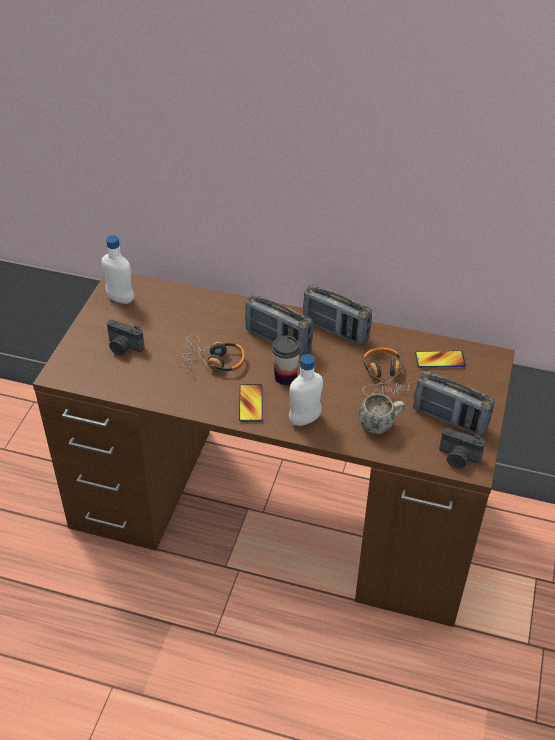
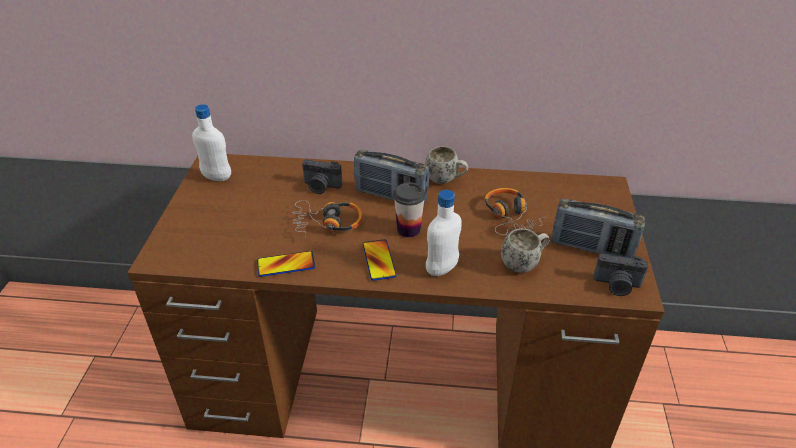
camera: 10 degrees left, 5 degrees down
(123, 347) = (227, 222): camera -> camera (321, 187)
(335, 330) = (446, 180): radio -> white mug
(440, 360) = (559, 194): phone -> phone (286, 264)

